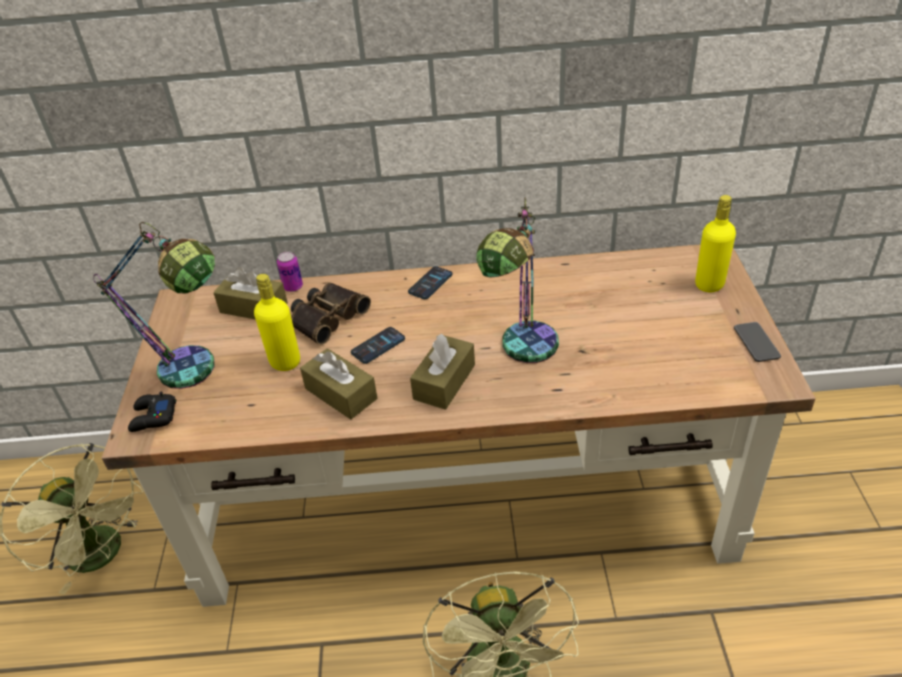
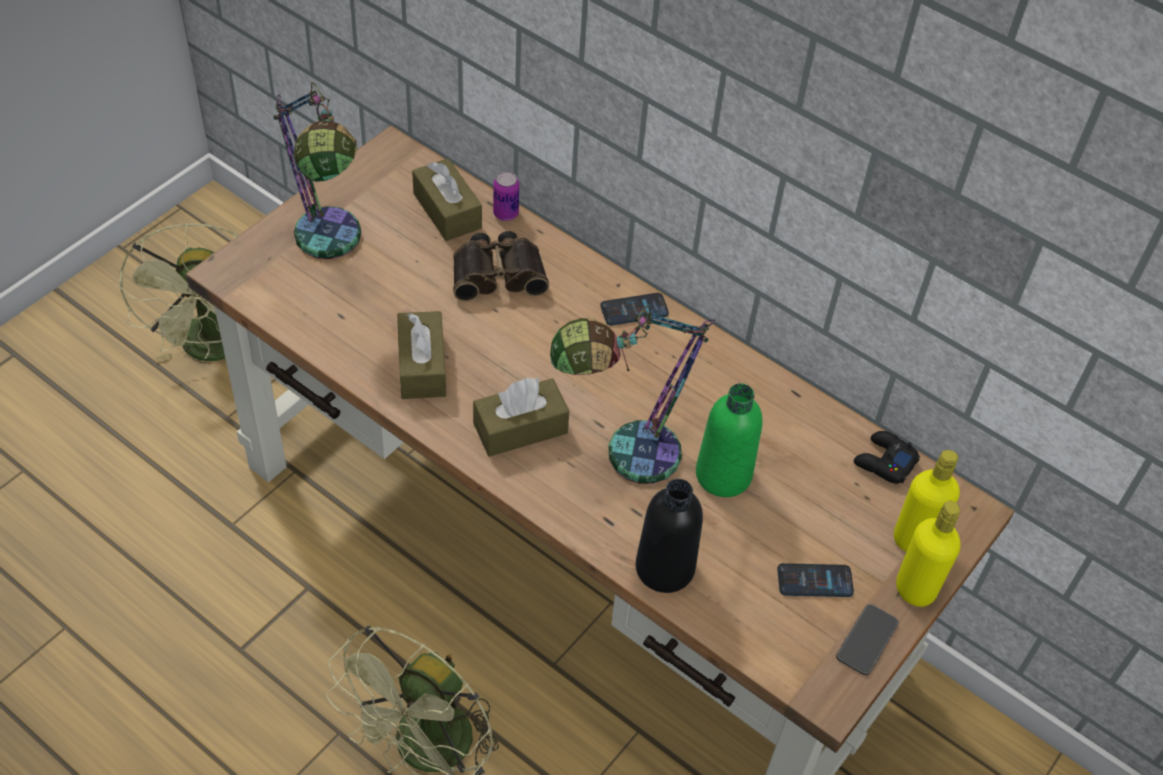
camera: 35 degrees right, 10 degrees up
(153, 417) = (256, 265): black game controller -> black game controller (884, 462)
(285, 362) = (412, 294): yellow bottle -> yellow bottle (915, 589)
(378, 346) = (507, 342): phone -> phone (814, 581)
(583, 323) = (723, 475): none -> green bottle
(618, 388) = (664, 568): none -> black bottle

